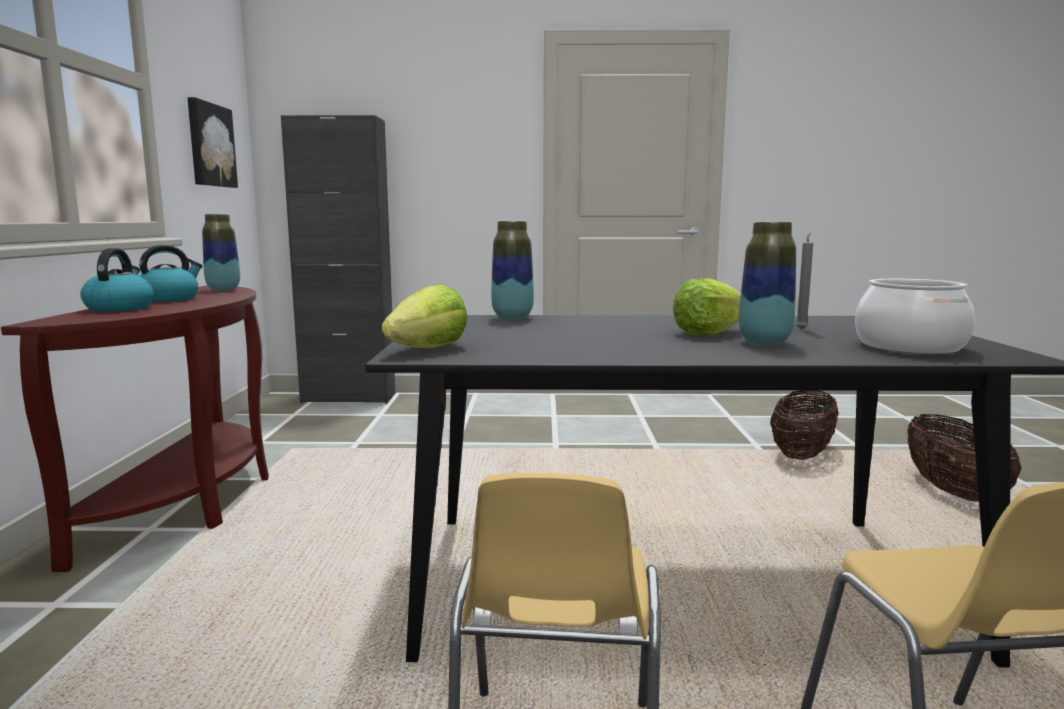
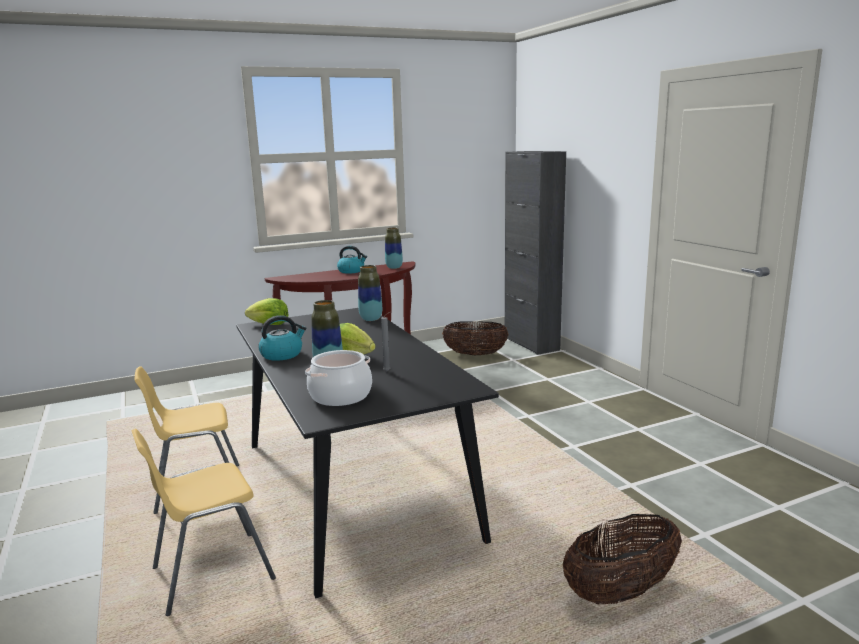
camera: 65 degrees right, 5 degrees up
(120, 308) = (317, 274): kettle -> kettle (282, 354)
(210, 145) = (460, 175): picture -> none
(802, 454) = (630, 508): basket -> basket (475, 354)

